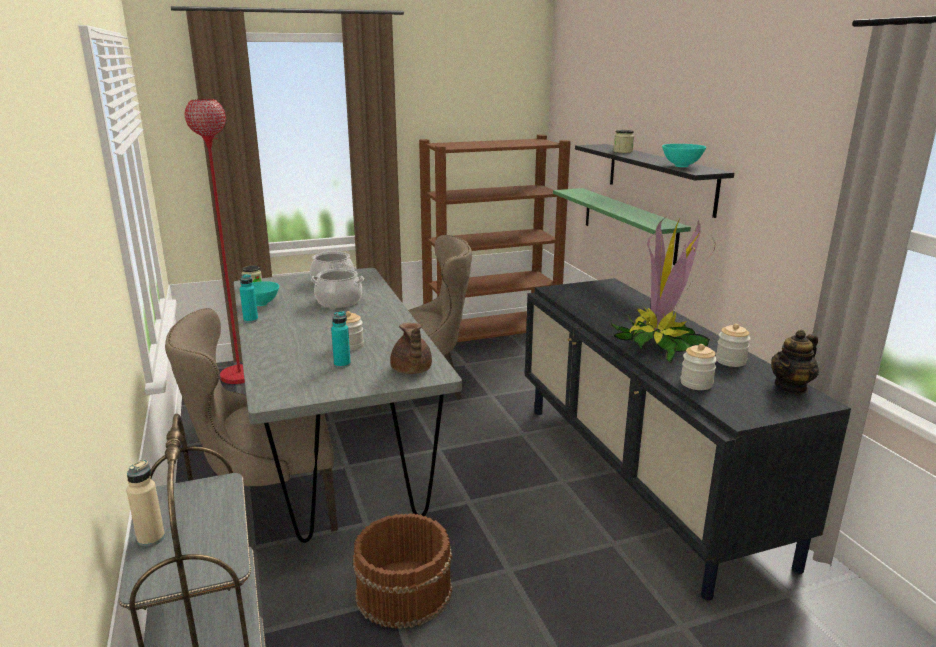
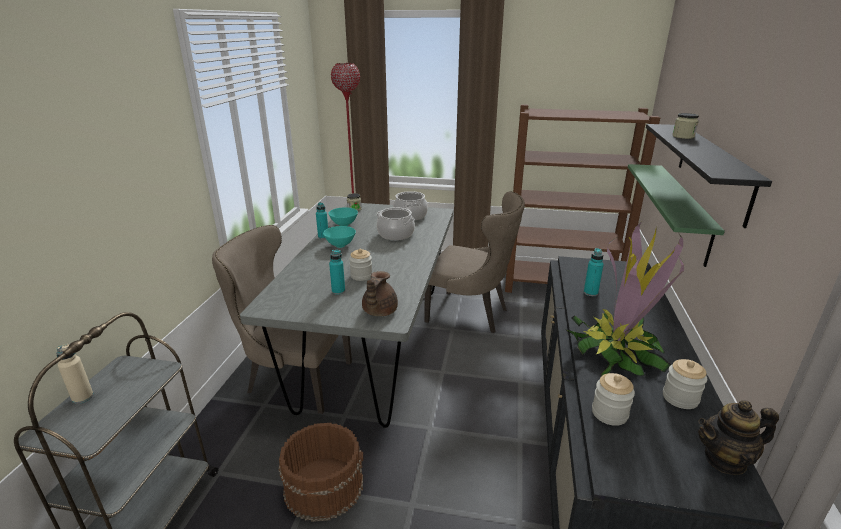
camera: 30 degrees right, 5 degrees up
(594, 309) = (590, 293): none -> turquoise bottle
(681, 166) = (716, 163): turquoise bowl -> turquoise bowl (340, 245)

